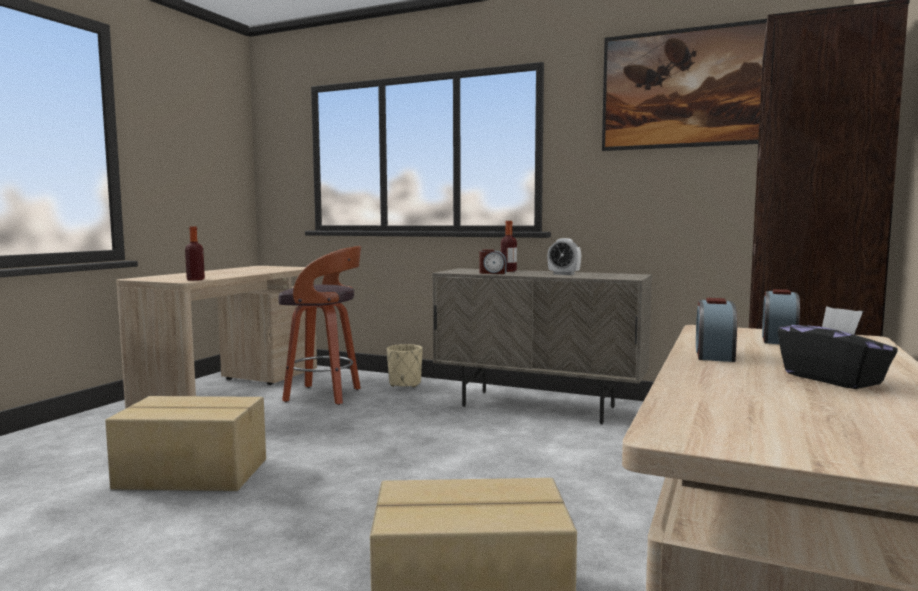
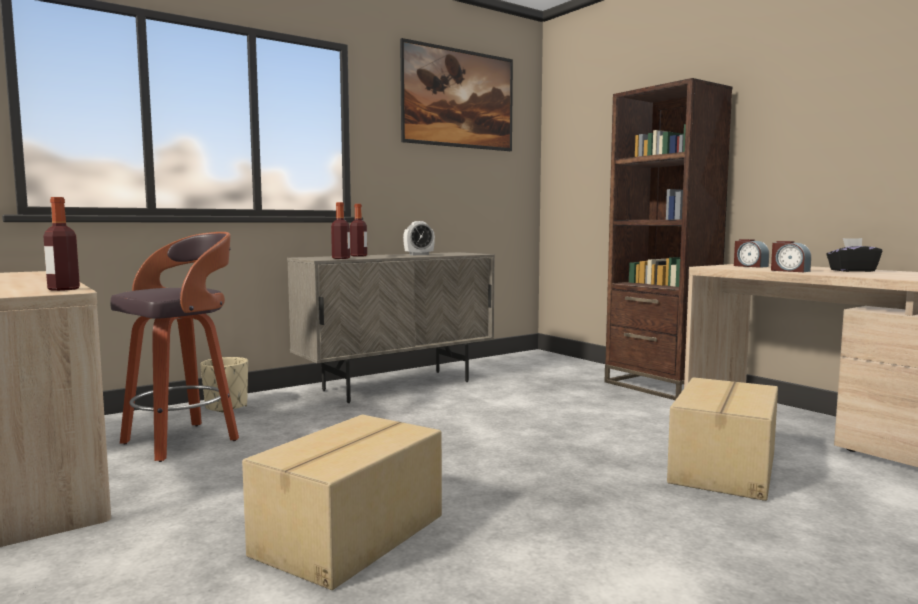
camera: 60 degrees left, 0 degrees up
(466, 272) = (341, 258): none -> bottle
(492, 273) = (366, 257): alarm clock -> none

